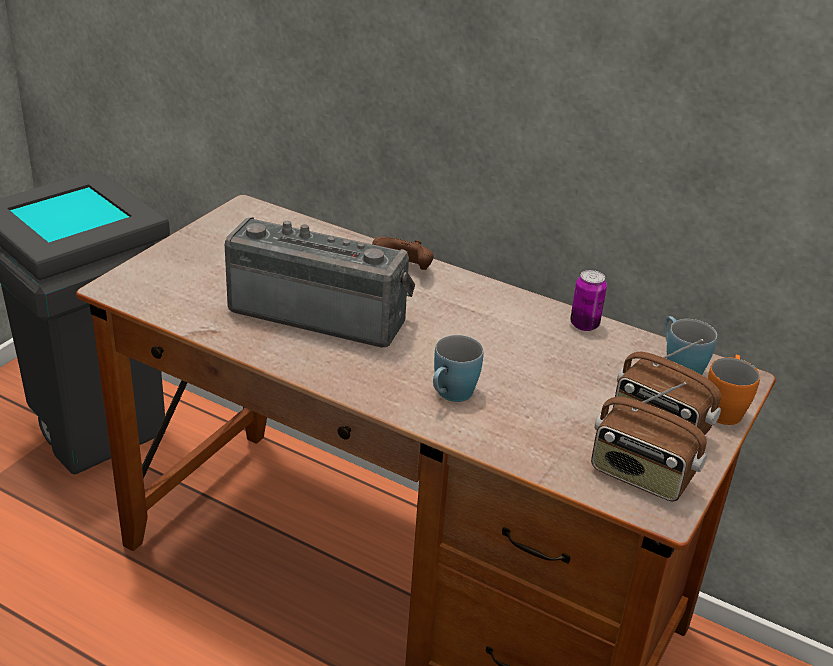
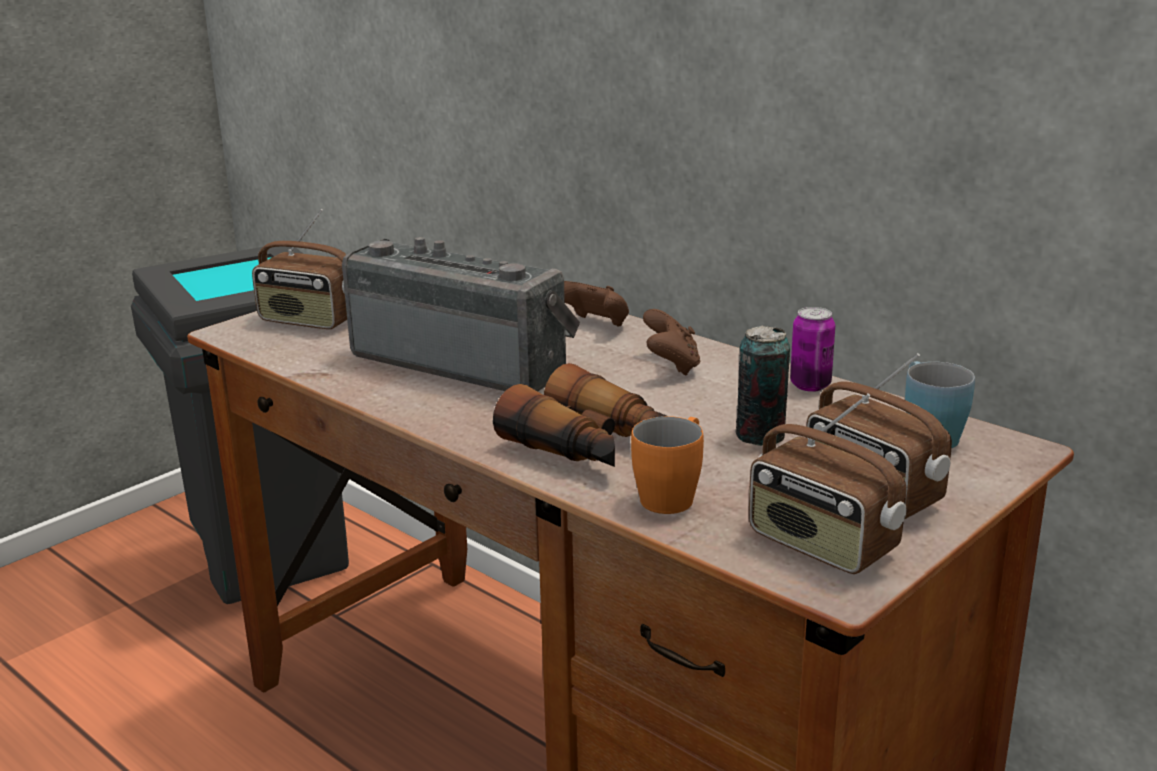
camera: 15 degrees right, 10 degrees down
(174, 273) = (309, 321): none -> radio
(450, 396) = (590, 447): blue mug -> binoculars
(478, 310) = (671, 366): none -> brown game controller
(566, 377) = (760, 436): none -> can
(724, 408) = (980, 479): orange mug -> orange mug (672, 494)

